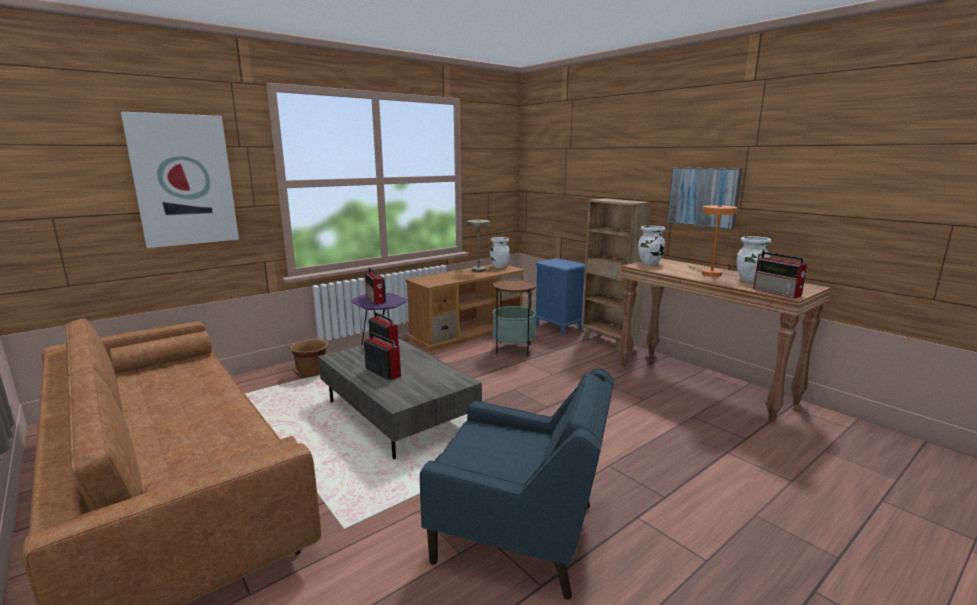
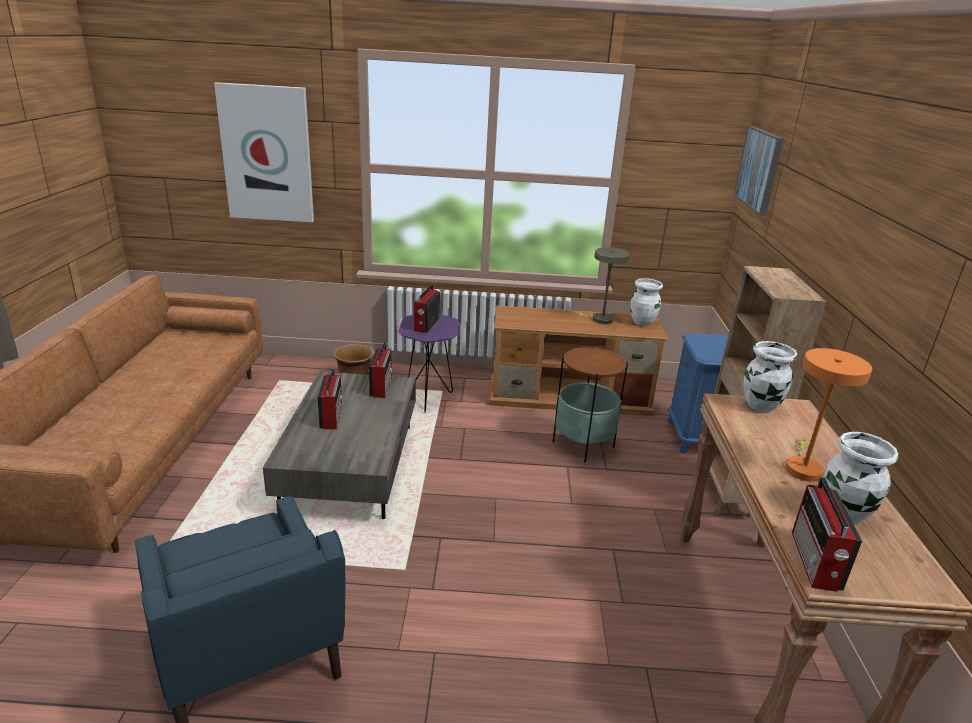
camera: 40 degrees right, 10 degrees up
(703, 197) = (884, 326): picture -> picture (759, 169)

